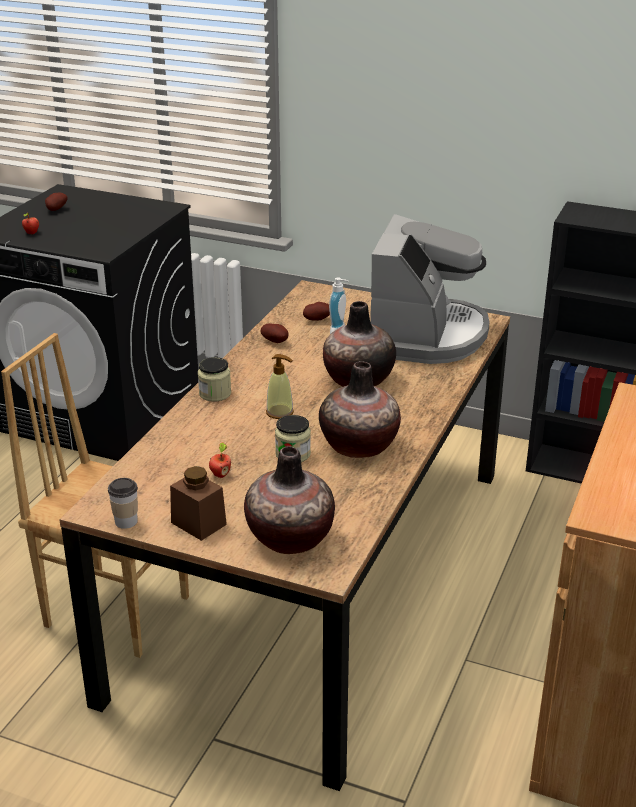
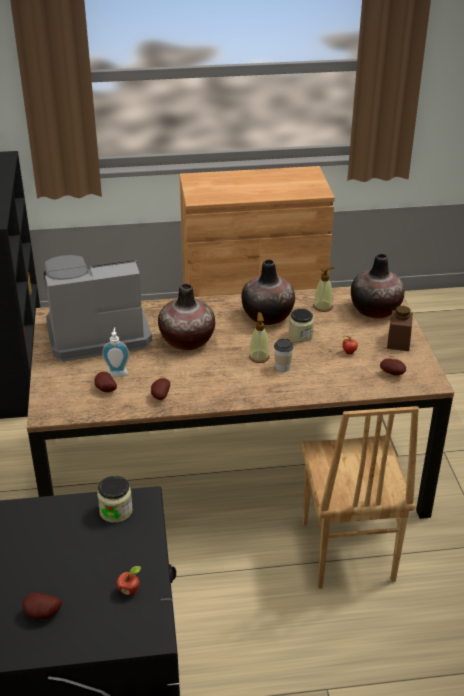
camera: 120 degrees left, 5 degrees up
(126, 522) = (427, 366): cup -> cup (282, 367)
(145, 489) = (393, 373): none -> potato
(215, 394) = (262, 393): jar -> jar (116, 511)
(340, 496) = (323, 307): none -> soap dispenser

